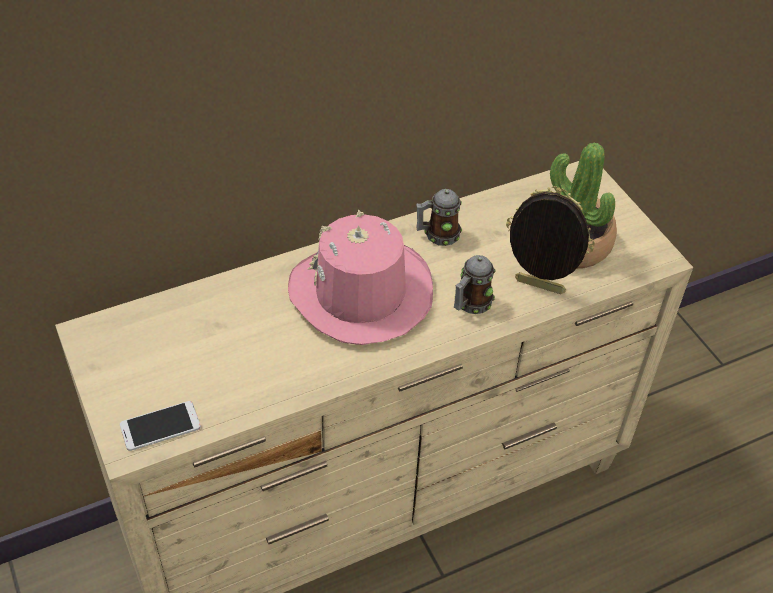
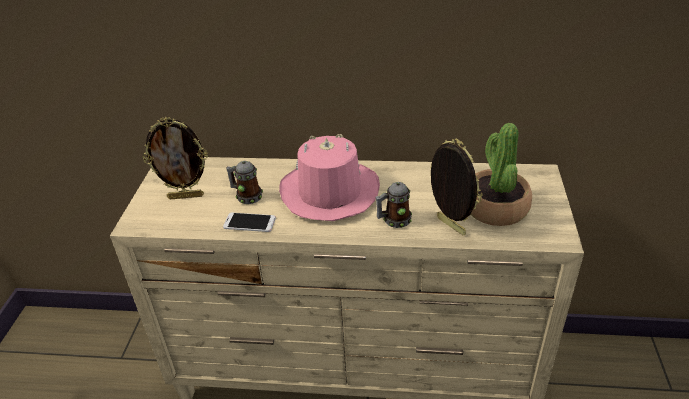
camera: 35 degrees right, 10 degrees down
(160, 426) = (158, 219): phone -> phone (249, 223)
(167, 374) = (186, 196): none -> picture frame
(438, 234) = (406, 177): mug -> mug (246, 196)

